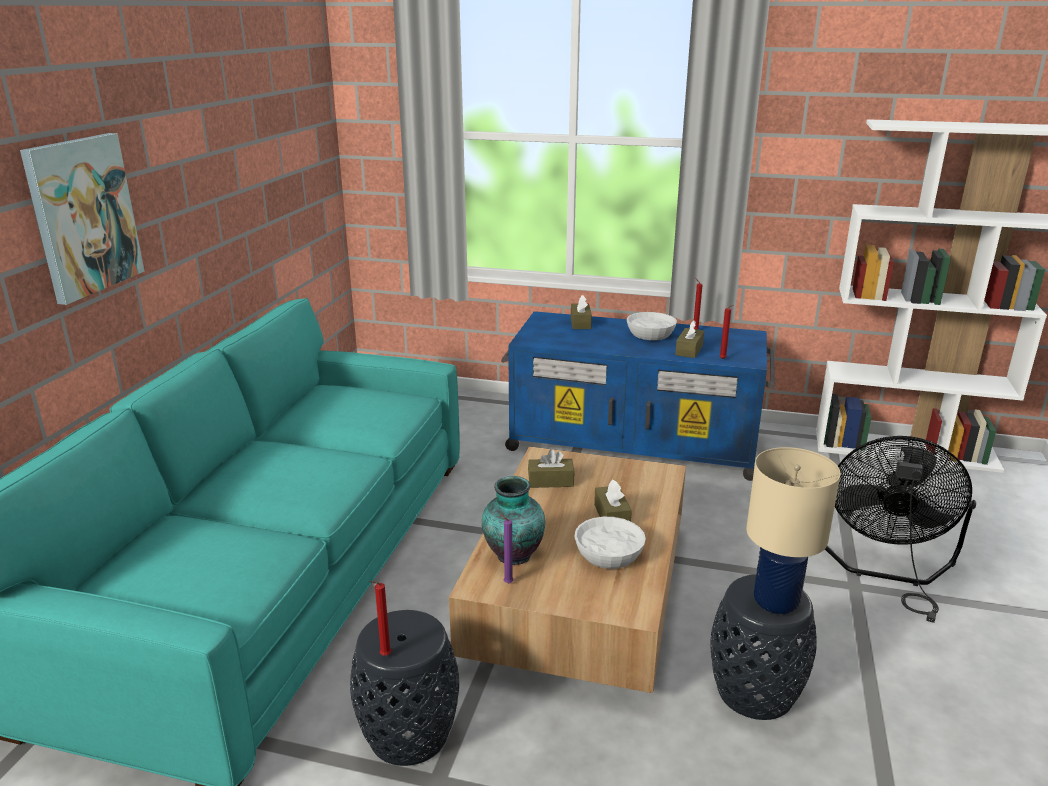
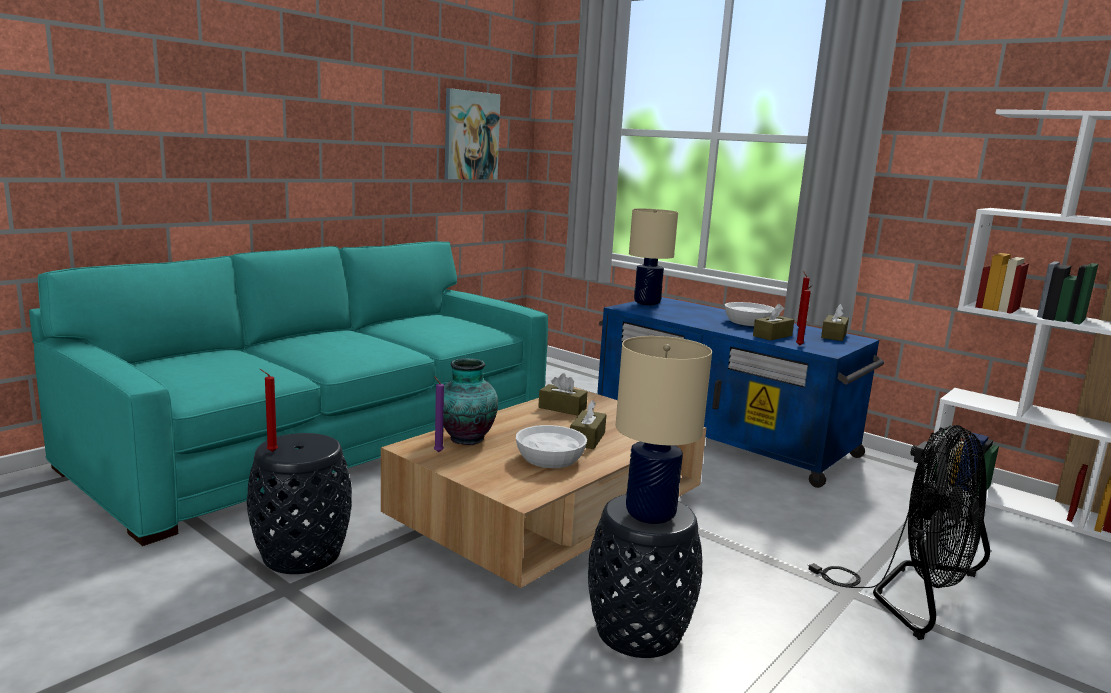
camera: 25 degrees right, 10 degrees down
(83, 216) = (245, 113): picture -> picture (470, 135)
(540, 329) = (646, 304): none -> beige table lamp
(580, 323) = (690, 307): brown tissue box -> brown tissue box (833, 335)
(890, 569) = (910, 592): black fan -> black fan turned 90 degrees clockwise

